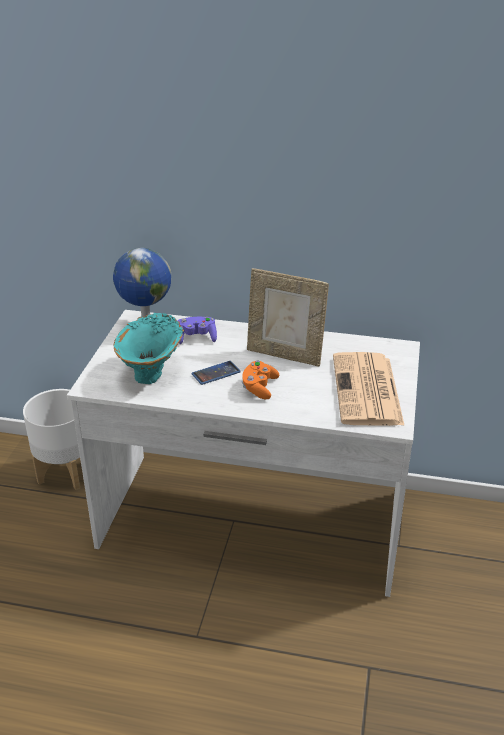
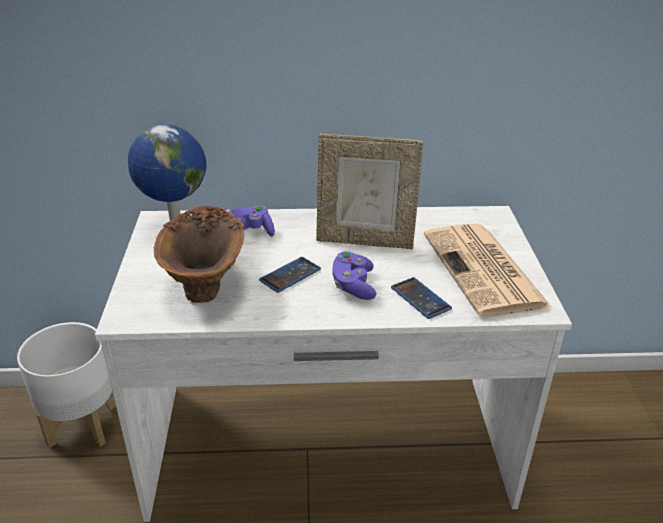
camera: 15 degrees left, 0 degrees up
(153, 372) = (207, 285): turquoise vase -> brown vase
(259, 388) = (353, 286): orange game controller -> purple game controller
(305, 404) = (420, 298): none -> phone

